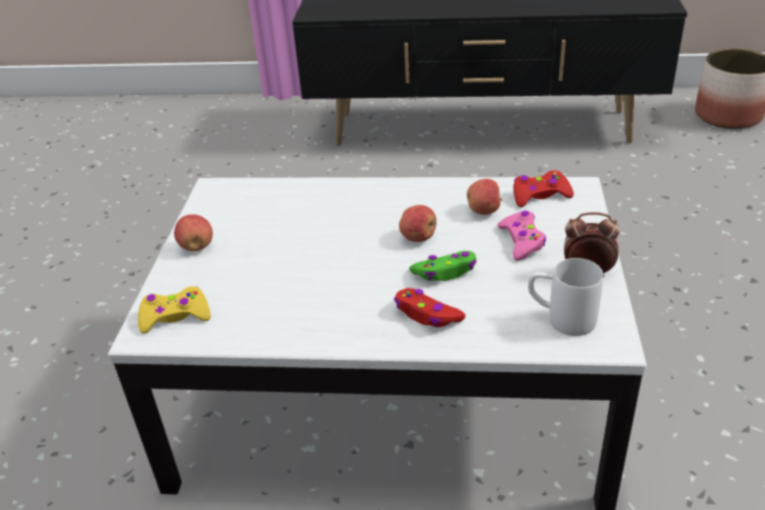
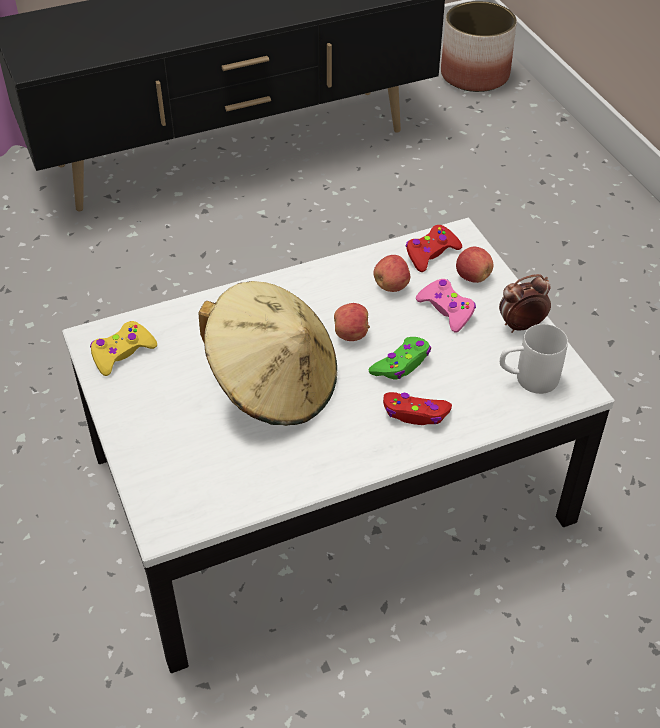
camera: 30 degrees left, 10 degrees up
(175, 316) = (180, 498): yellow game controller -> yellow game controller (122, 353)
(196, 247) = (135, 414): apple -> apple (472, 277)
(321, 256) = (273, 384): none -> beige hat

